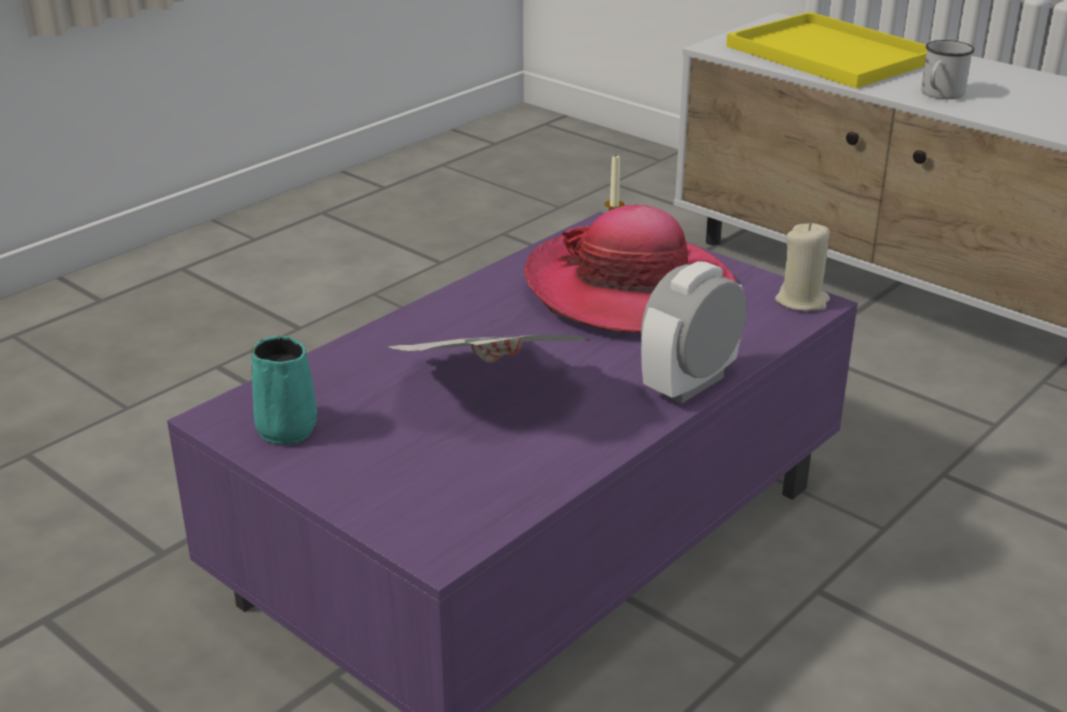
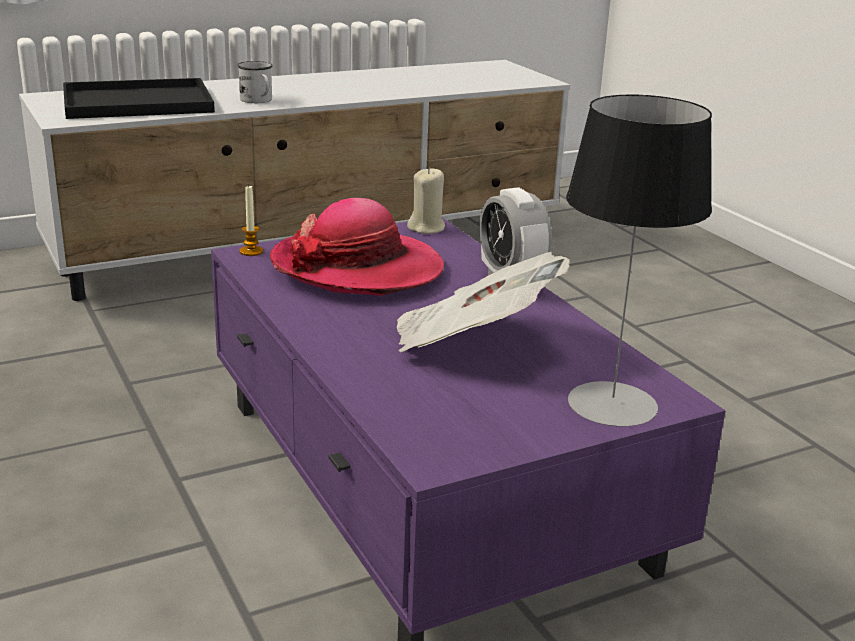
camera: 70 degrees left, 5 degrees down
(285, 428) = (474, 434): turquoise mug -> none
(401, 502) = (612, 404): none -> table lamp
(834, 54) = (140, 102): yellow tray -> black tray

